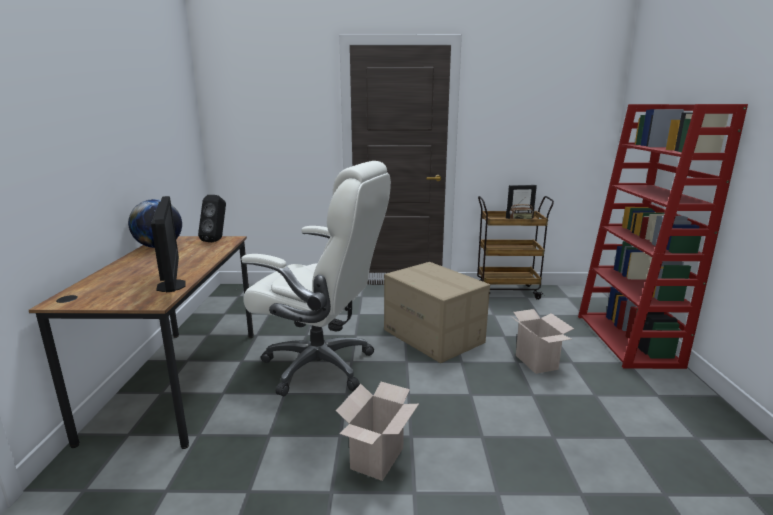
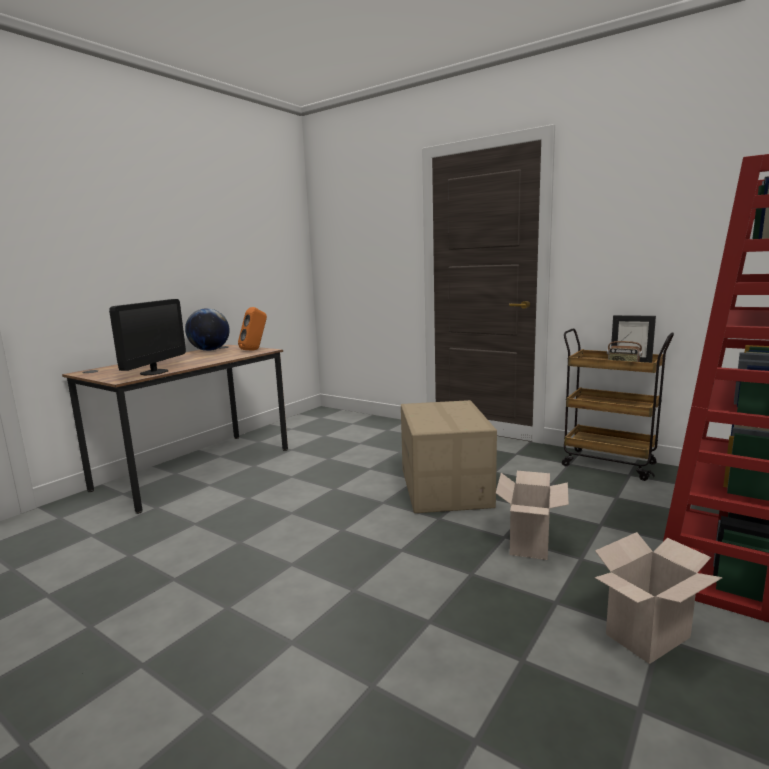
camera: 35 degrees right, 5 degrees down
(217, 240) = (255, 350): black speaker -> orange speaker
(321, 366) = (303, 486): white office chair -> none
(378, 460) = (238, 571): cardboard box -> cardboard box (648, 638)

